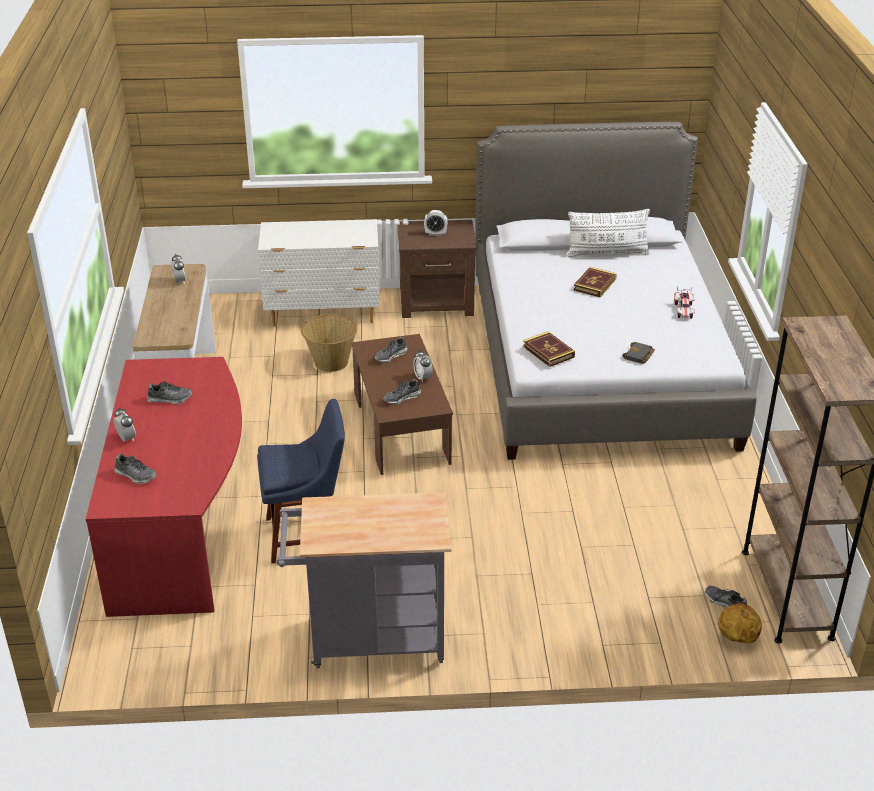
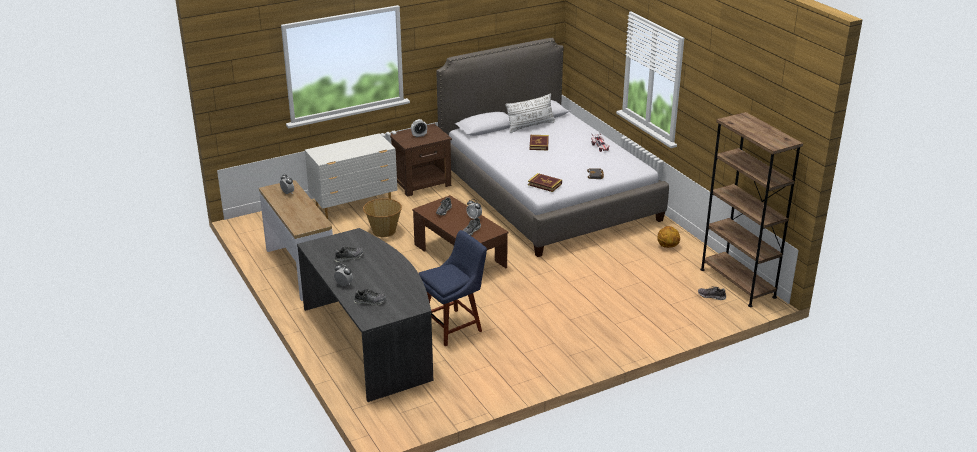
camera: 25 degrees left, 5 degrees down
(182, 525) = (370, 341): red desk -> grey desk
(368, 640) = (537, 368): grey cart -> none
(736, 638) = (729, 310): basketball -> basketball (667, 246)

